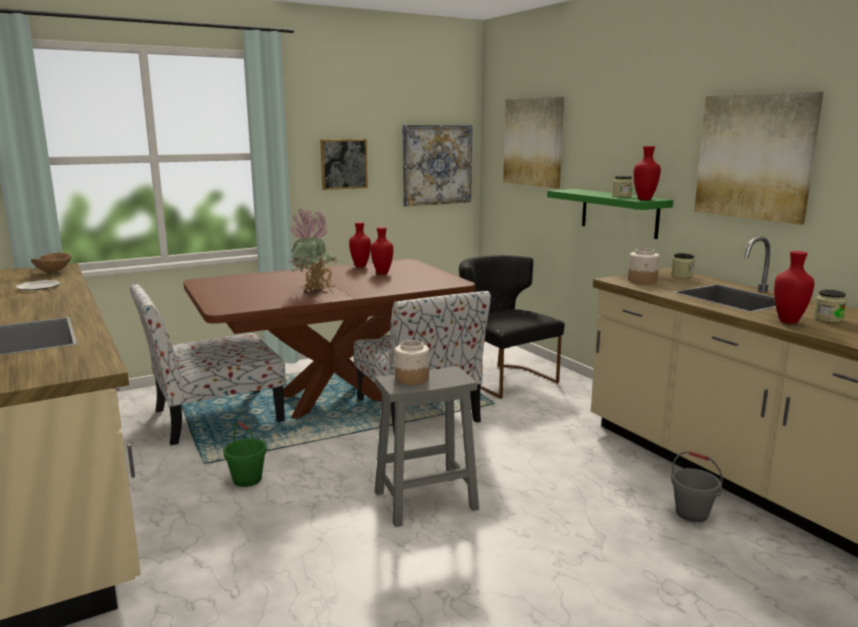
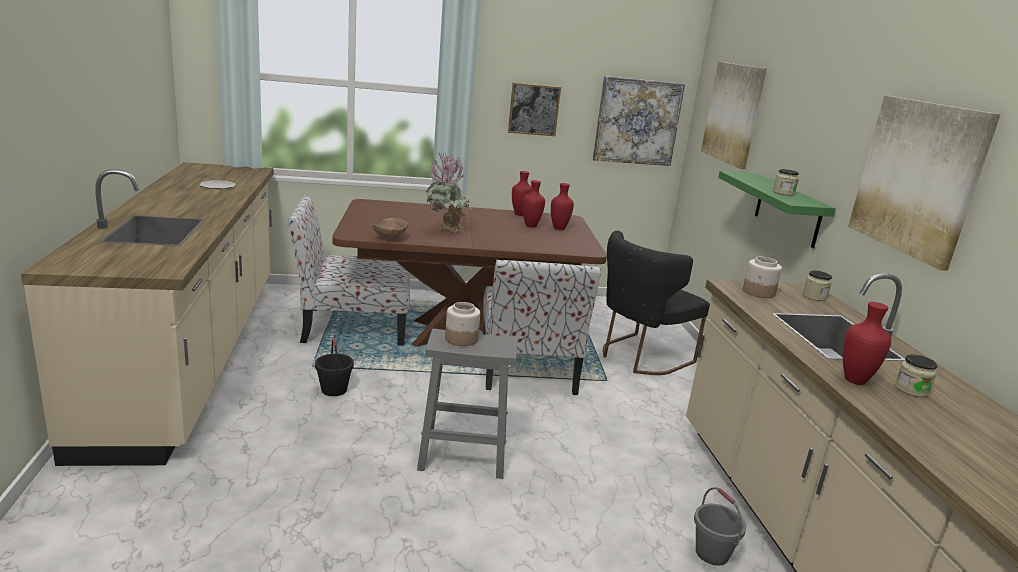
camera: 20 degrees right, 5 degrees up
(54, 272) = (245, 174): brown bowl -> brown bowl (390, 238)
(247, 479) = (333, 390): green bucket -> black bucket
(504, 378) = (639, 357): black chair -> black chair turned 120 degrees counterclockwise
(645, 199) = (800, 202): red vase -> red vase (559, 229)

